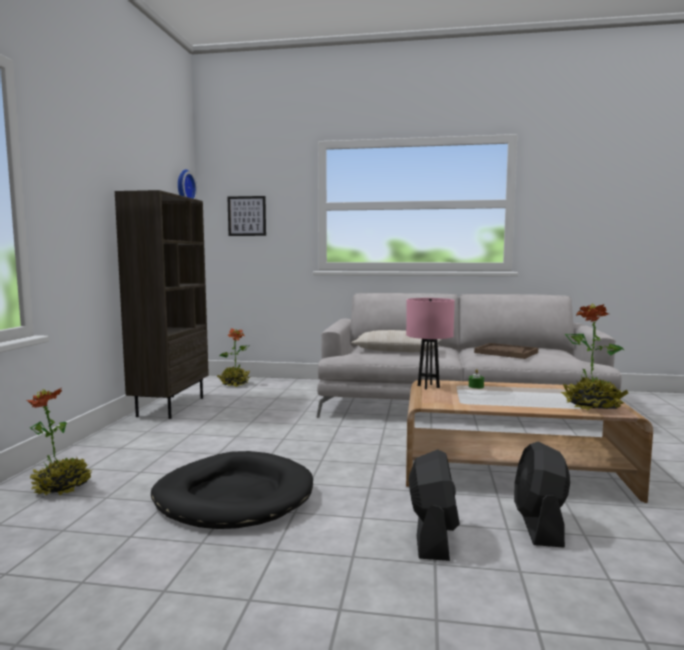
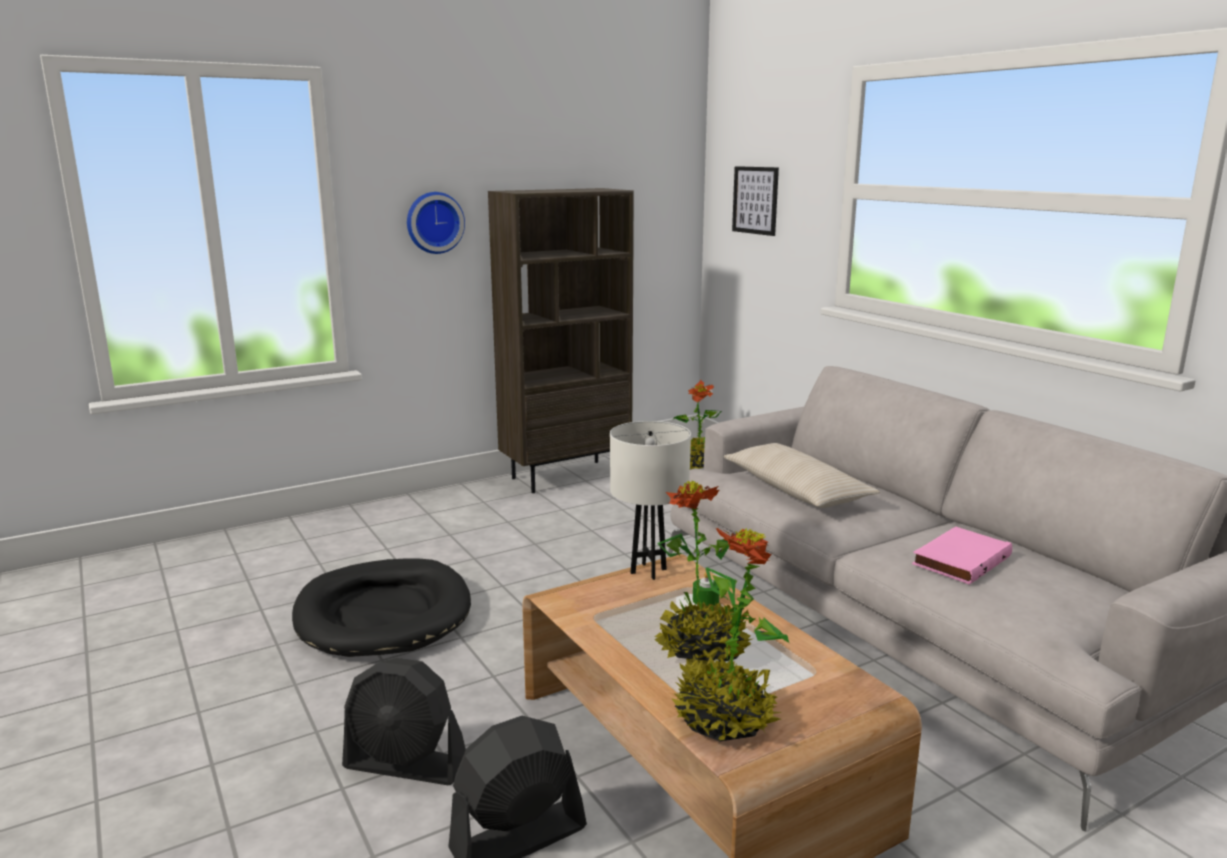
camera: 50 degrees right, 10 degrees up
(62, 487) = (318, 538): potted plant -> potted plant (702, 650)
(184, 187) = (669, 155): wall clock -> wall clock (434, 222)
(428, 386) = (648, 571): pink table lamp -> white table lamp
(433, 536) = (406, 765): black fan -> black fan turned 45 degrees clockwise
(506, 352) = (959, 559): brown tray -> pink book

